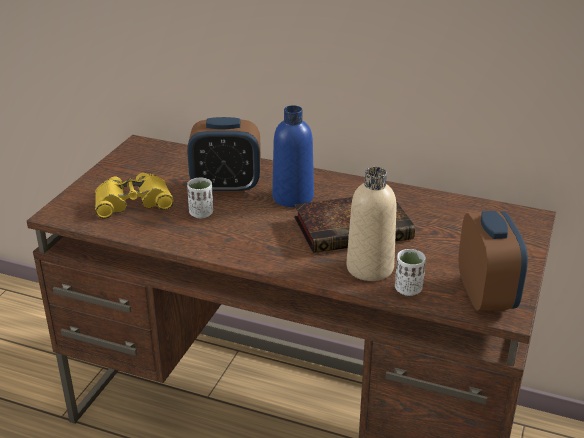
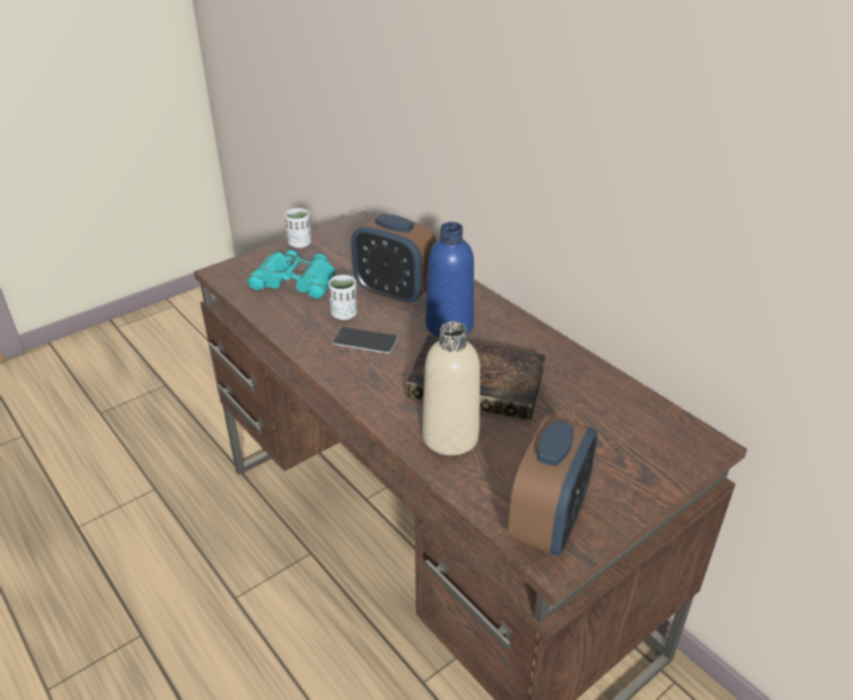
camera: 30 degrees right, 5 degrees up
(133, 202) = (295, 282): yellow binoculars -> turquoise binoculars
(239, 227) = (365, 341): none -> phone
(408, 289) = (467, 479): white cup -> white cup (300, 243)

